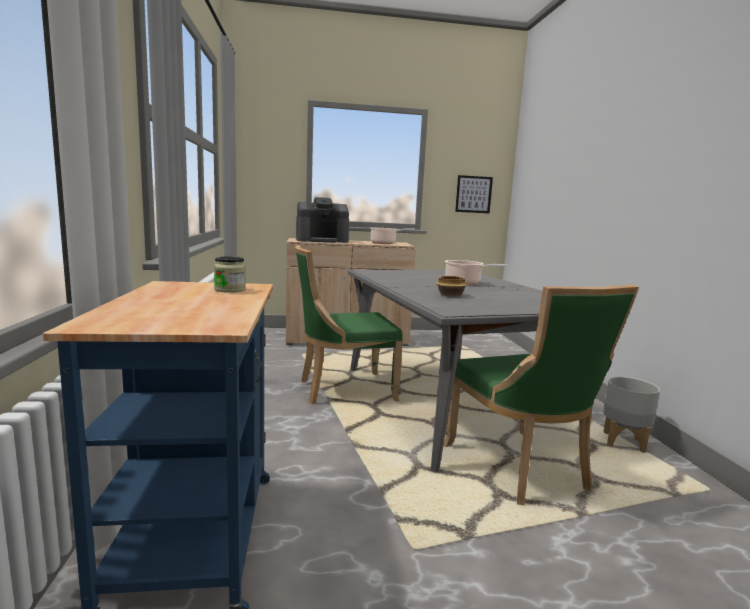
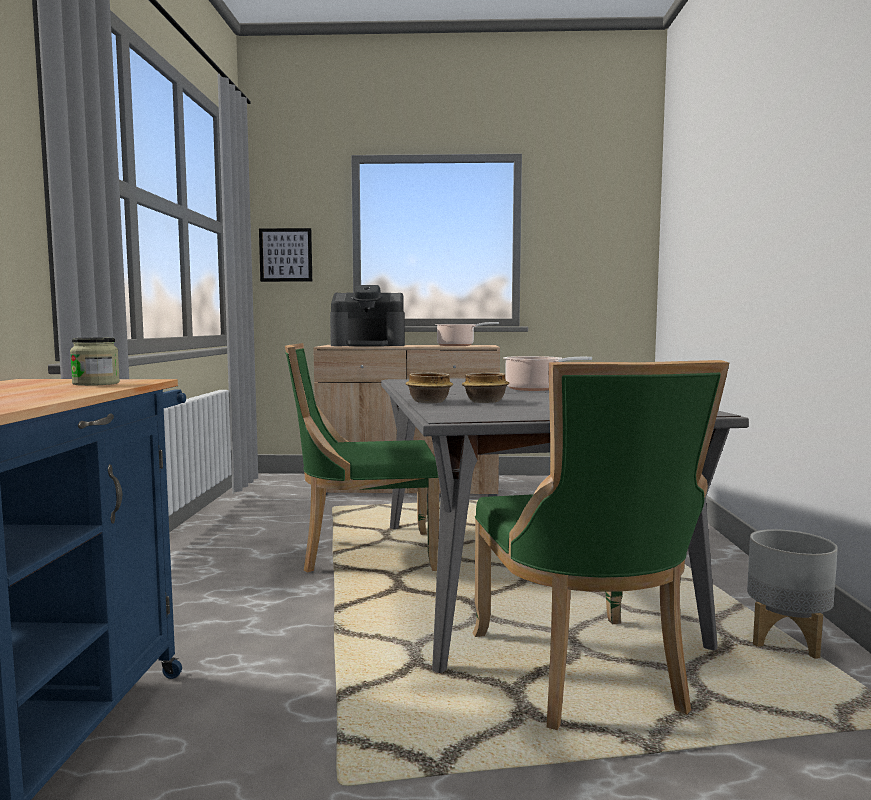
camera: 10 degrees right, 5 degrees down
(415, 295) = (429, 401): none -> bowl
(473, 194) = (598, 270): picture -> picture (286, 255)

